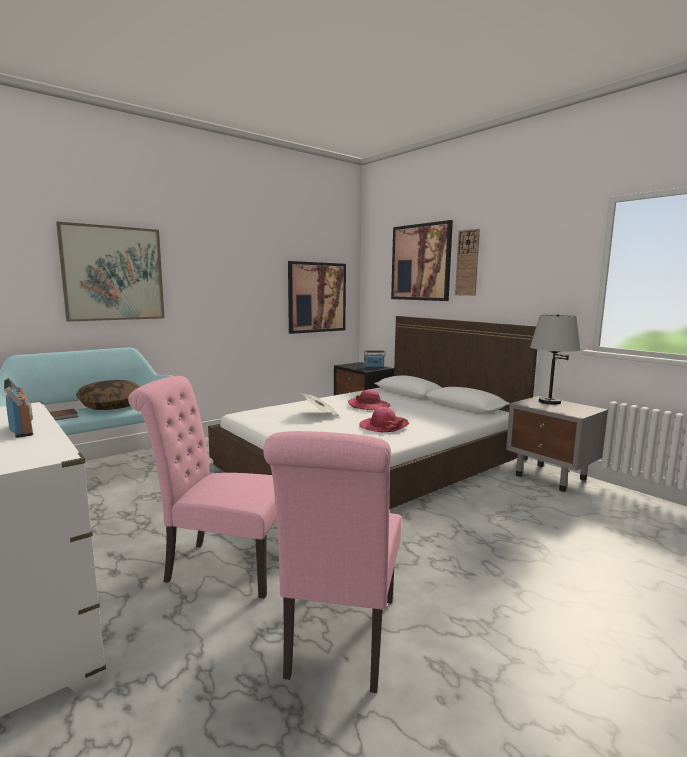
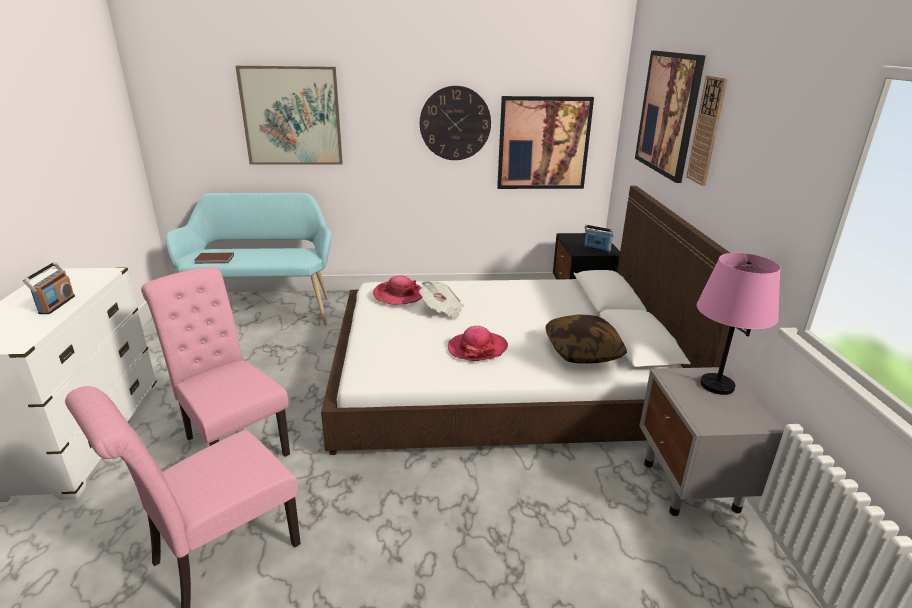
camera: 35 degrees right, 15 degrees up
(112, 406) = (268, 254): pillow -> pillow (583, 351)
(256, 282) = (455, 123): none -> wall clock
(368, 406) = (514, 310): hat -> hat (399, 295)
(549, 402) = (716, 385): grey table lamp -> pink table lamp

